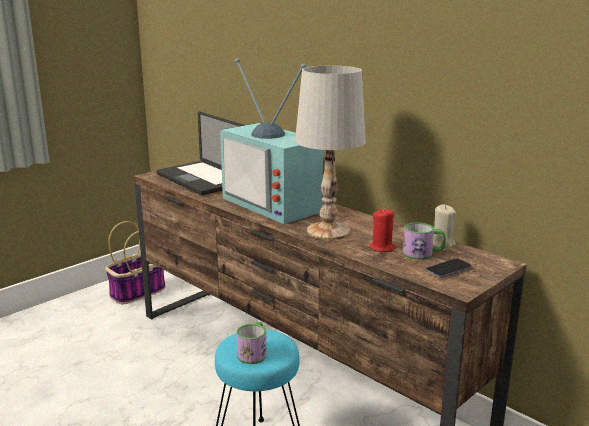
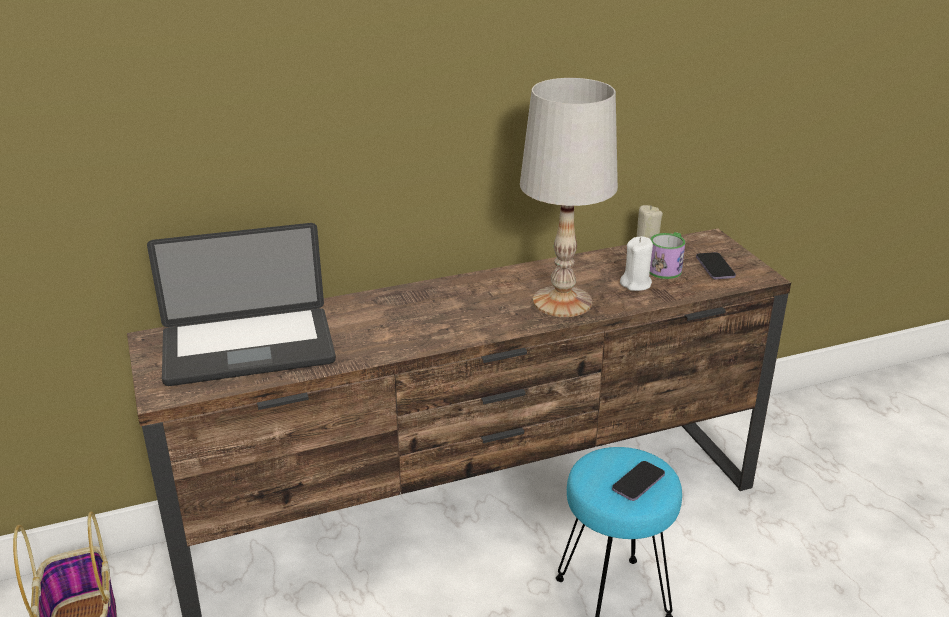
camera: 65 degrees left, 10 degrees up
(254, 352) = (638, 482): mug -> phone
(276, 204) = (432, 312): television -> none
(382, 248) = (636, 284): red candle -> white candle

